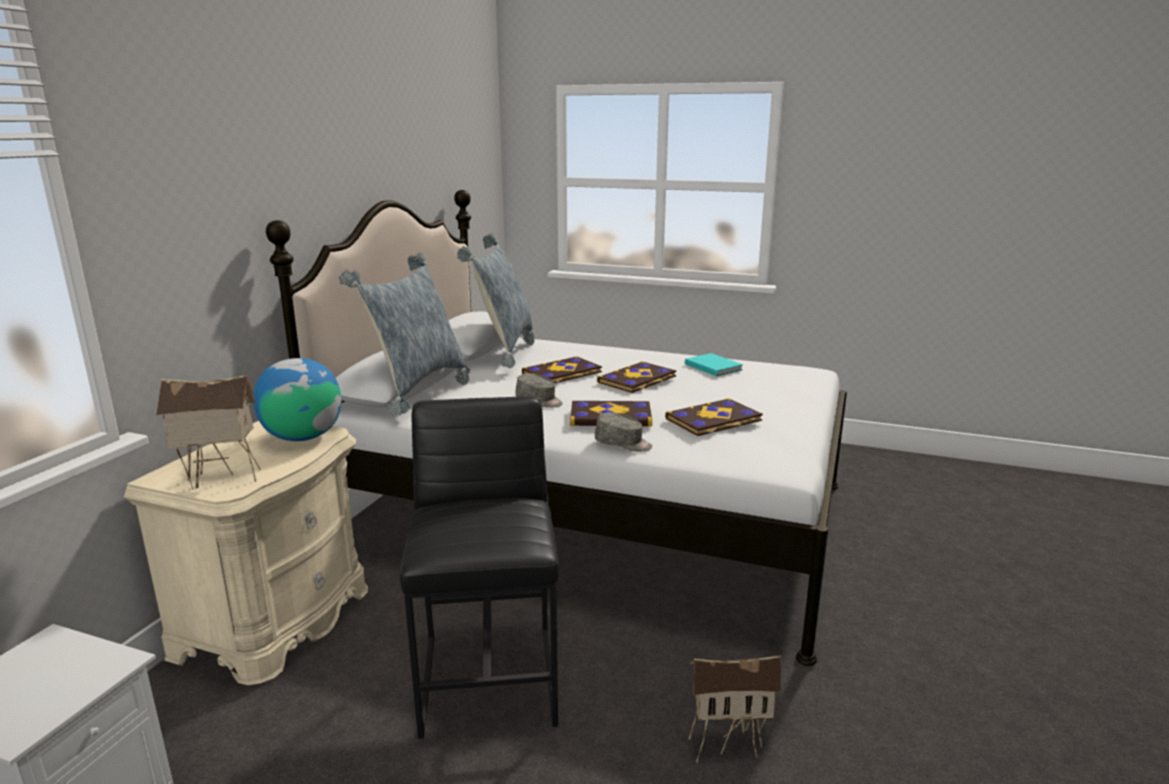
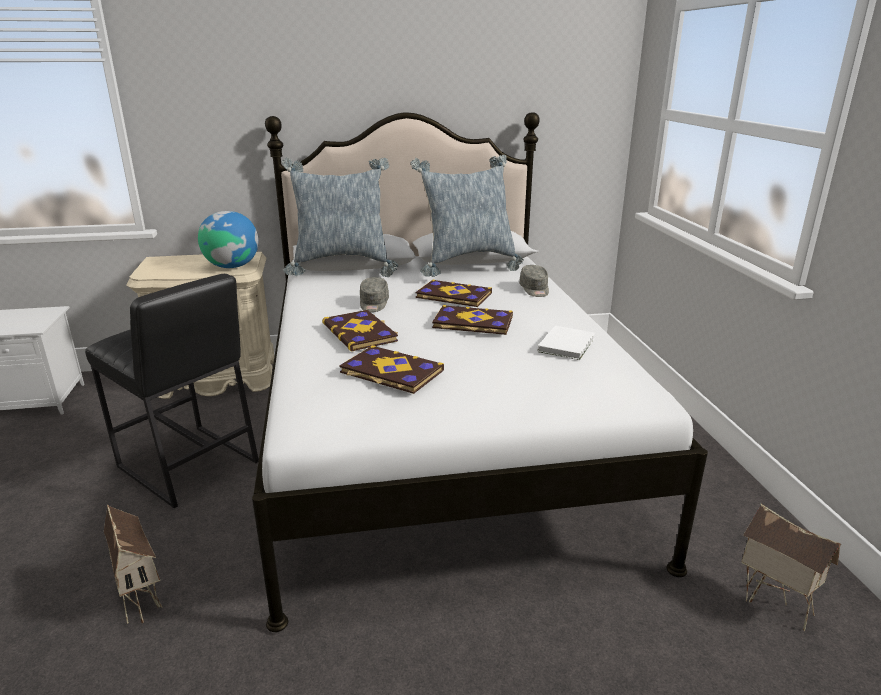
camera: 60 degrees right, 5 degrees up
(220, 480) = (157, 269): toy house -> toy house (772, 605)
(489, 677) = (189, 465): black chair -> black chair turned 75 degrees clockwise
(623, 444) = (305, 350): grey cap -> grey cap (534, 290)
(713, 366) = (567, 345): turquoise book -> white book

